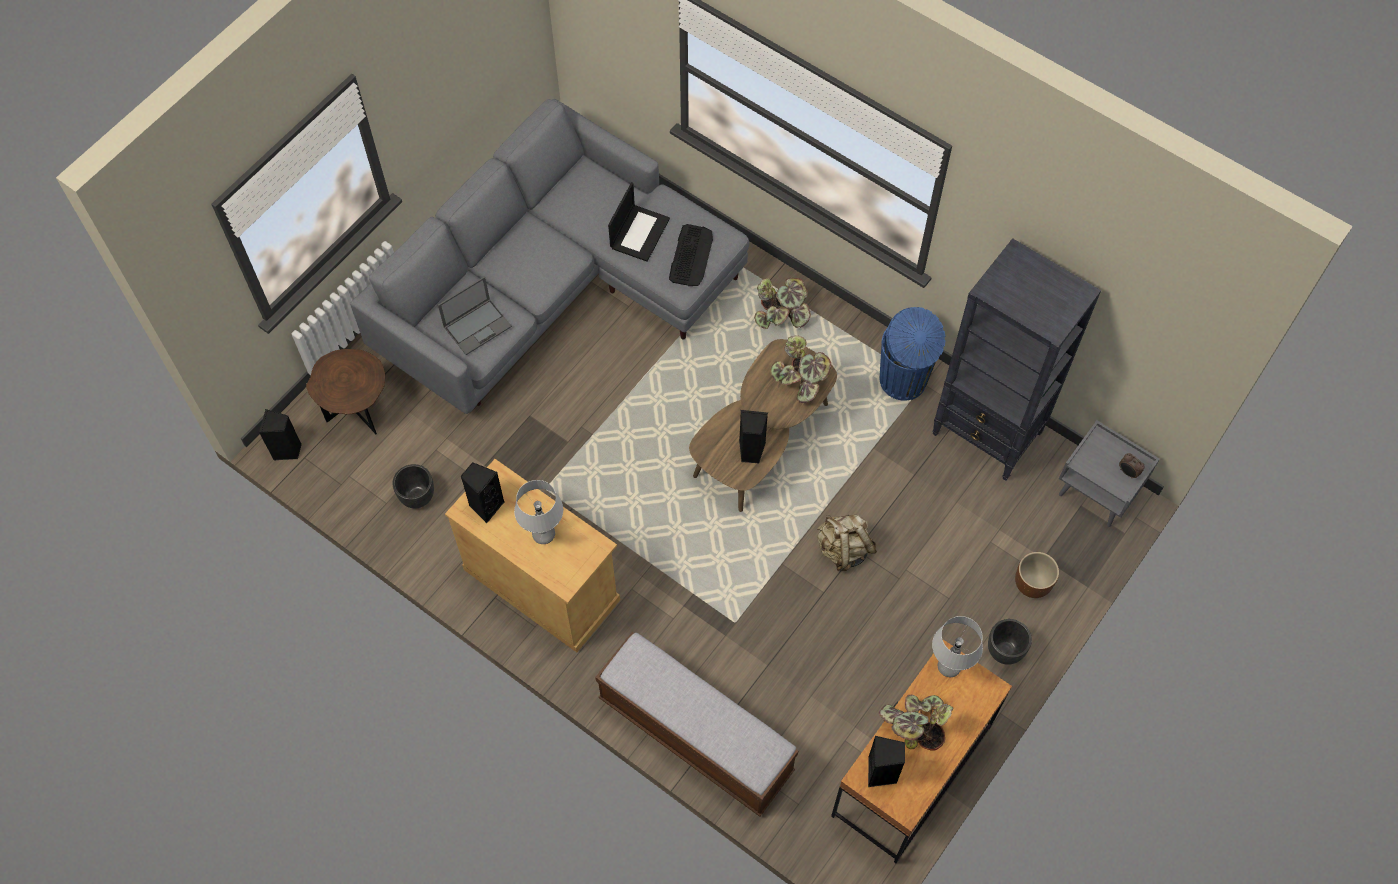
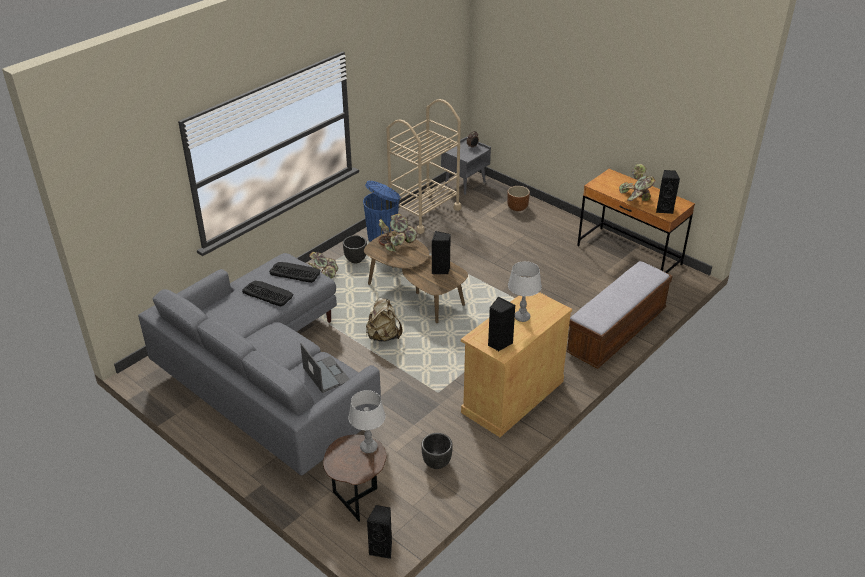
camera: 85 degrees left, 25 degrees down
(639, 232) = (267, 293): laptop -> keyboard
(844, 549) = (493, 267): beige backpack -> beige backpack (383, 336)
(949, 666) = (600, 184): grey table lamp -> grey table lamp (368, 447)
(988, 434) = (424, 212): black bookcase -> beige cart
(1004, 651) = (557, 220): black planter -> black planter (356, 260)

